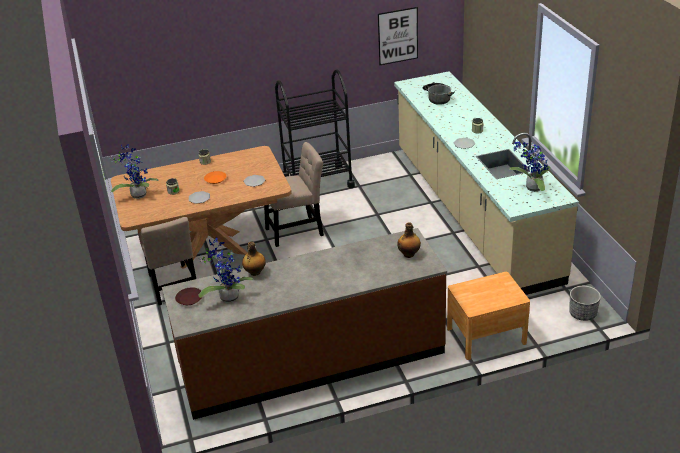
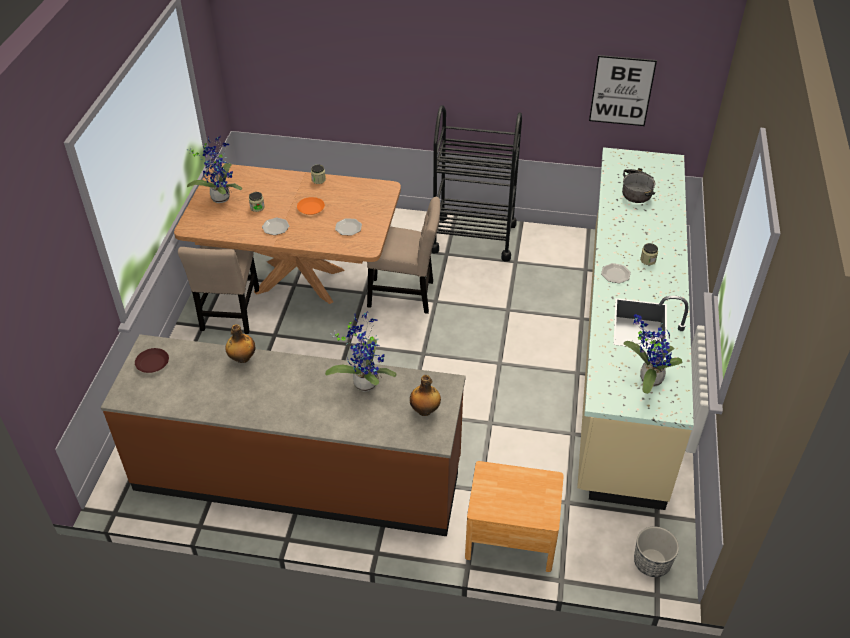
camera: 25 degrees right, 10 degrees up
(228, 296) = (191, 378): potted plant -> potted plant (365, 381)

